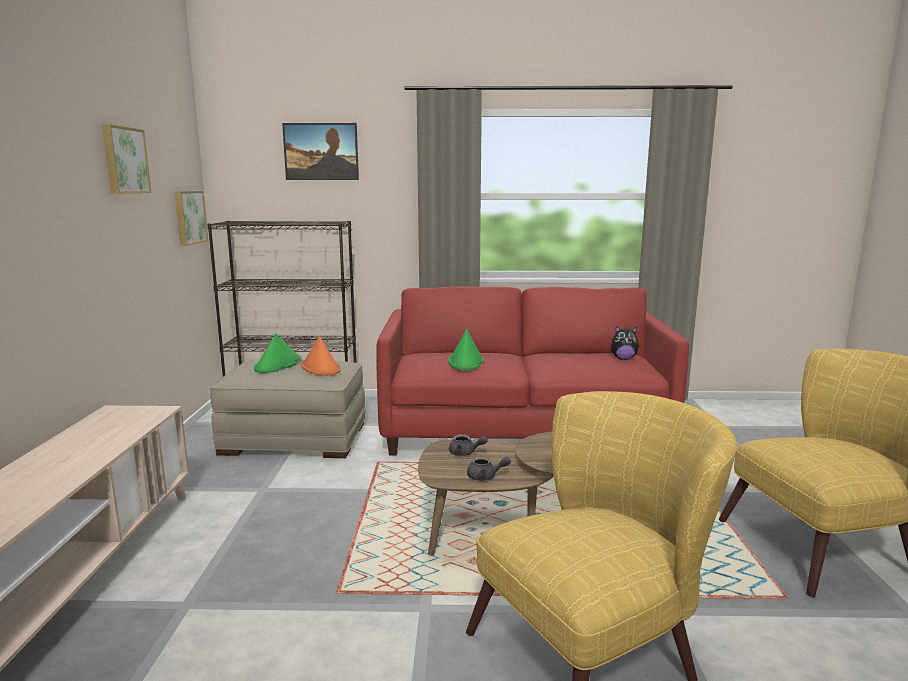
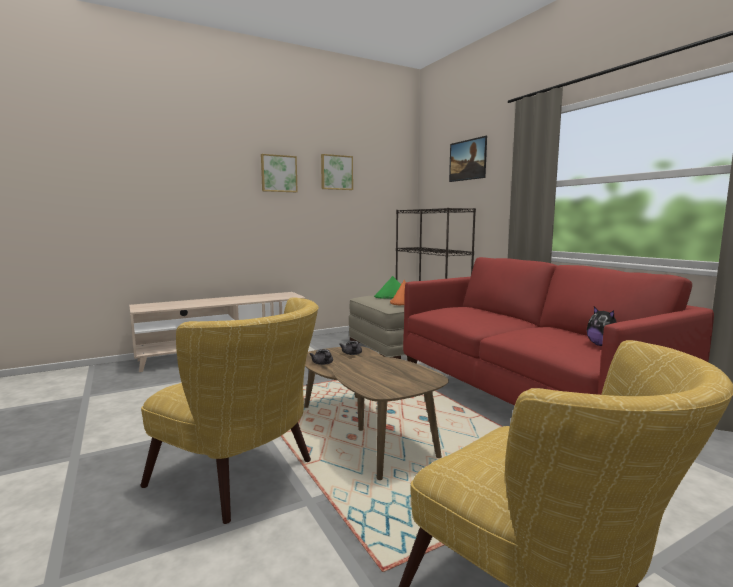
camera: 60 degrees right, 5 degrees down
(188, 217) = (394, 207): picture -> picture (278, 173)
(466, 361) = (468, 314): green hat -> none

